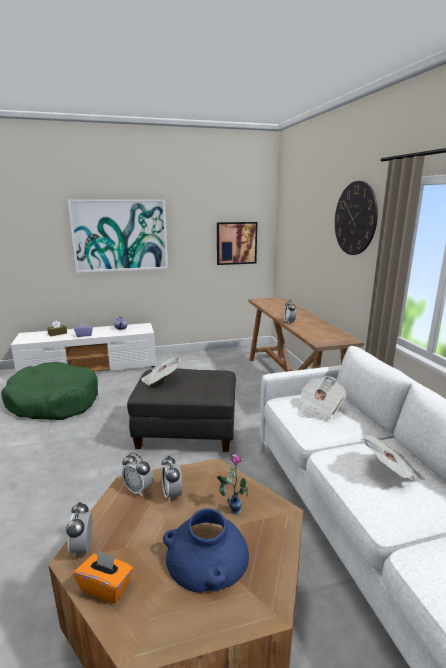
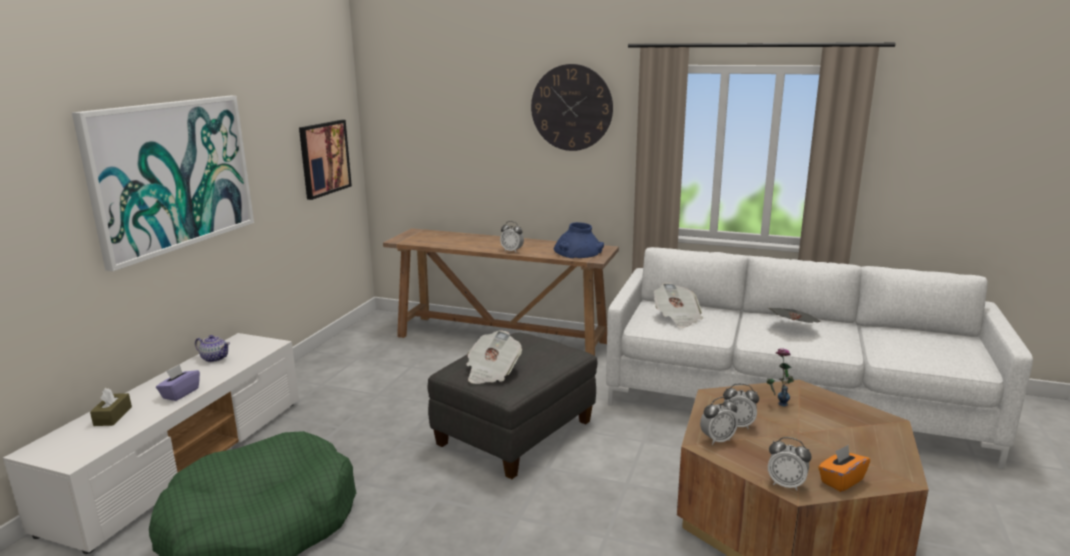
camera: 55 degrees left, 0 degrees up
(207, 557) = (830, 430): blue vase -> blue vase (578, 251)

